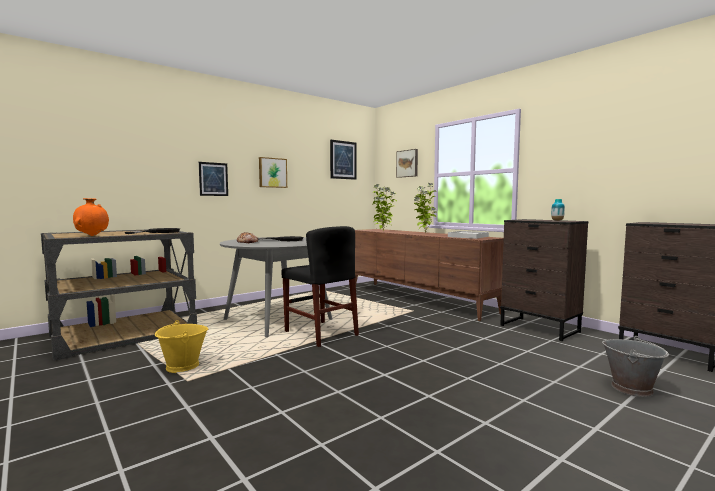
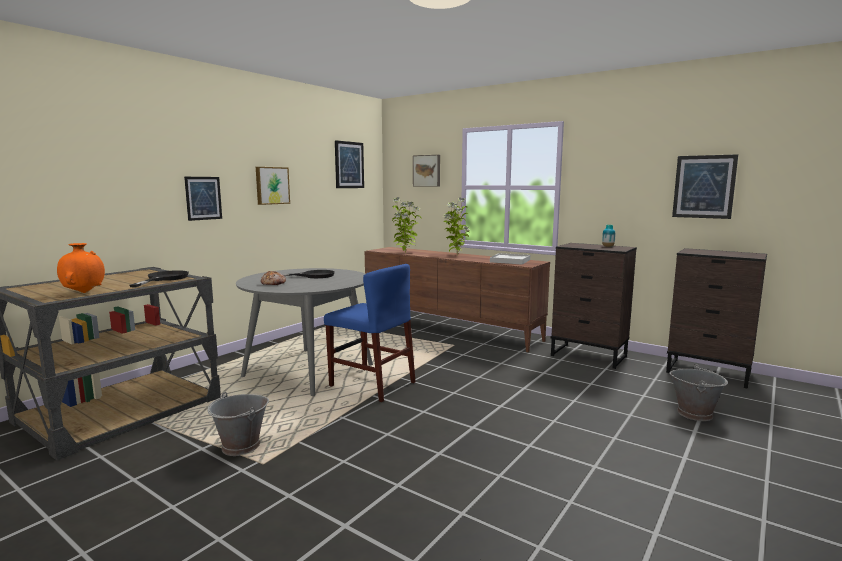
camera: 15 degrees left, 5 degrees up
(182, 367) = (241, 446): yellow bucket -> grey bucket
(321, 333) = (372, 384): black chair -> blue chair
(661, 158) = (704, 186): none -> picture

